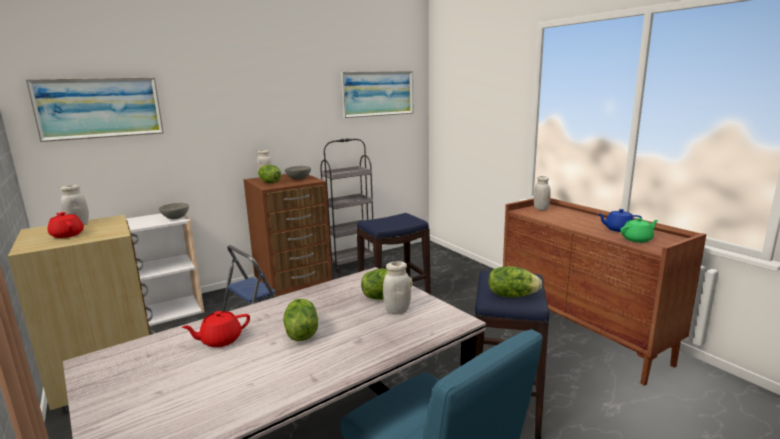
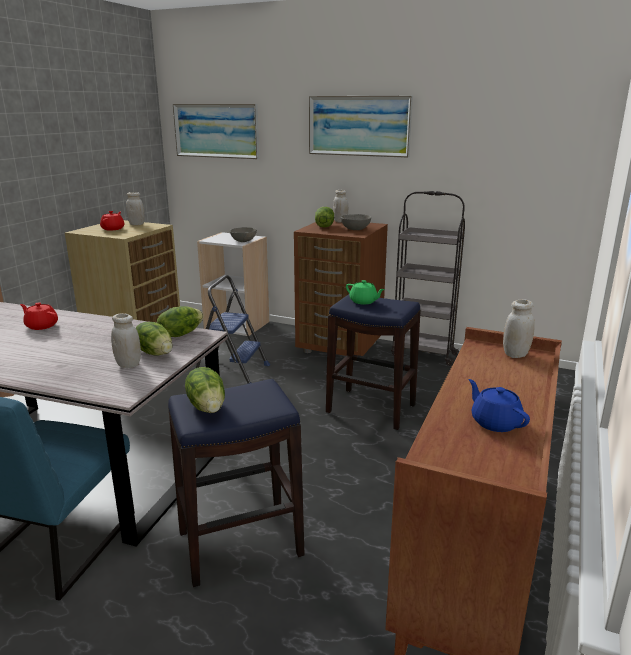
camera: 55 degrees right, 5 degrees up
(301, 333) = (64, 344): lettuce -> lettuce (180, 334)
(378, 93) = (516, 133): picture -> picture (359, 126)
(637, 239) = (459, 443): green teapot -> green teapot (363, 301)

